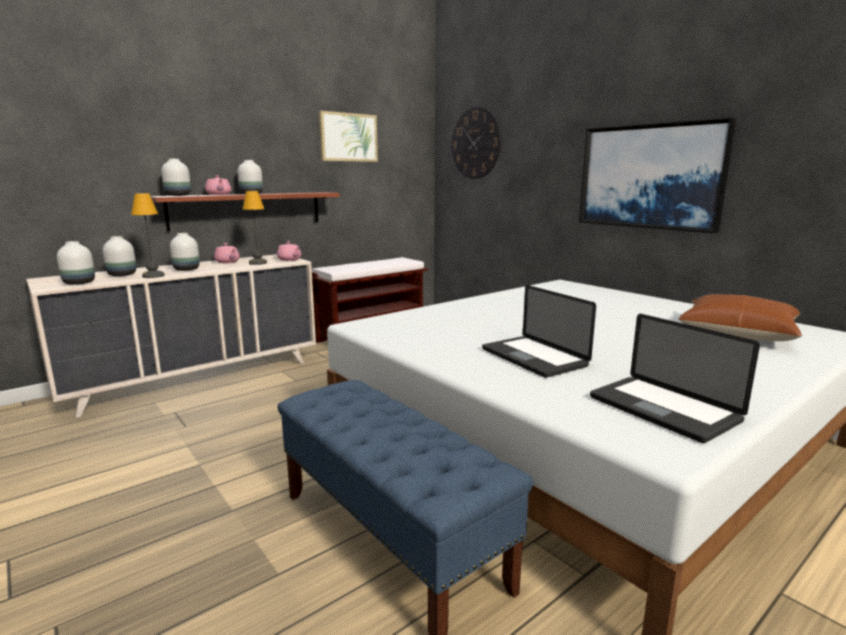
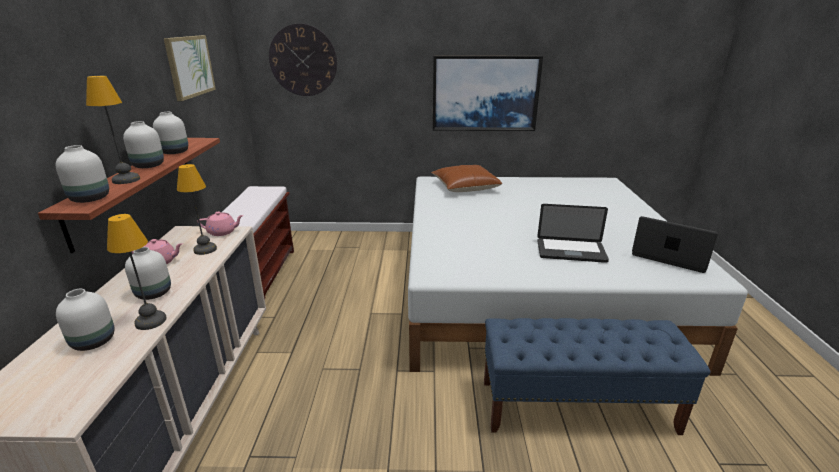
camera: 50 degrees left, 10 degrees up
(80, 283) = (85, 383): white vase -> white vase (175, 152)
(219, 194) = (126, 180): pink teapot -> table lamp
(662, 409) = (670, 257): laptop -> laptop turned 150 degrees counterclockwise
(737, 333) = (583, 193): brown pillow -> brown pillow (465, 187)

